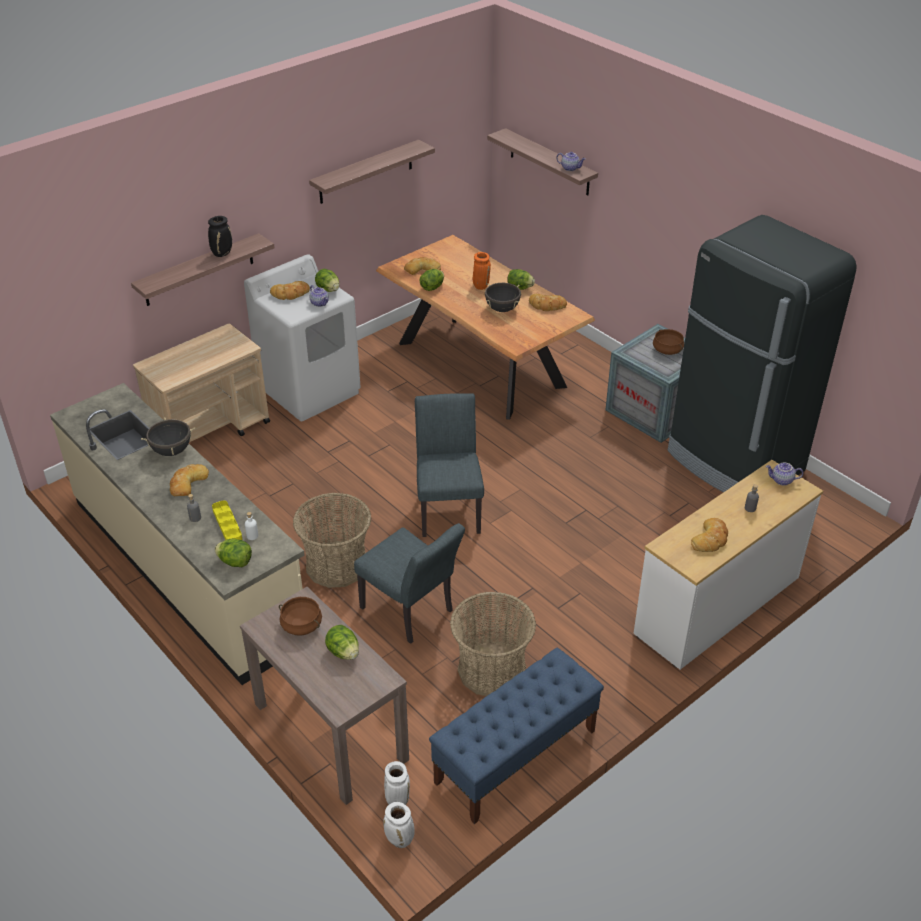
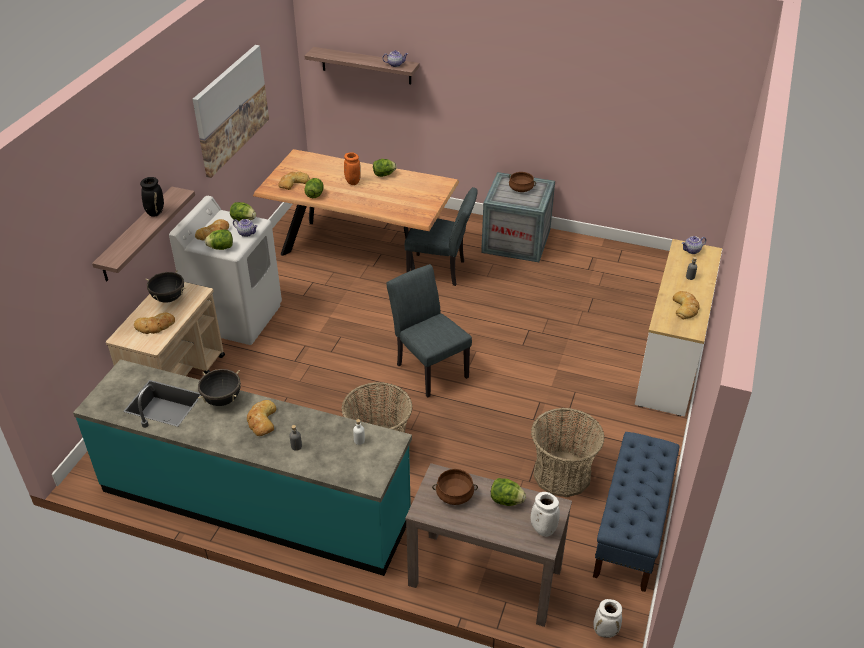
camera: 30 degrees left, 0 degrees up
(188, 568) = (255, 503): beige counter -> turquoise counter
(227, 525) = (329, 440): yellow tray -> none
(235, 562) = (365, 467): lettuce -> lettuce (221, 248)
(366, 172) = (231, 109): shelf -> picture
(397, 800) = (577, 603): white vase -> white vase (542, 529)
(411, 613) = (468, 458): grey chair -> grey chair (441, 271)
(502, 309) = (385, 194): black cooking pot -> black cooking pot (168, 298)
(547, 305) = (416, 181): bread -> bread (155, 326)
(734, 462) = (598, 258): black fridge -> none

